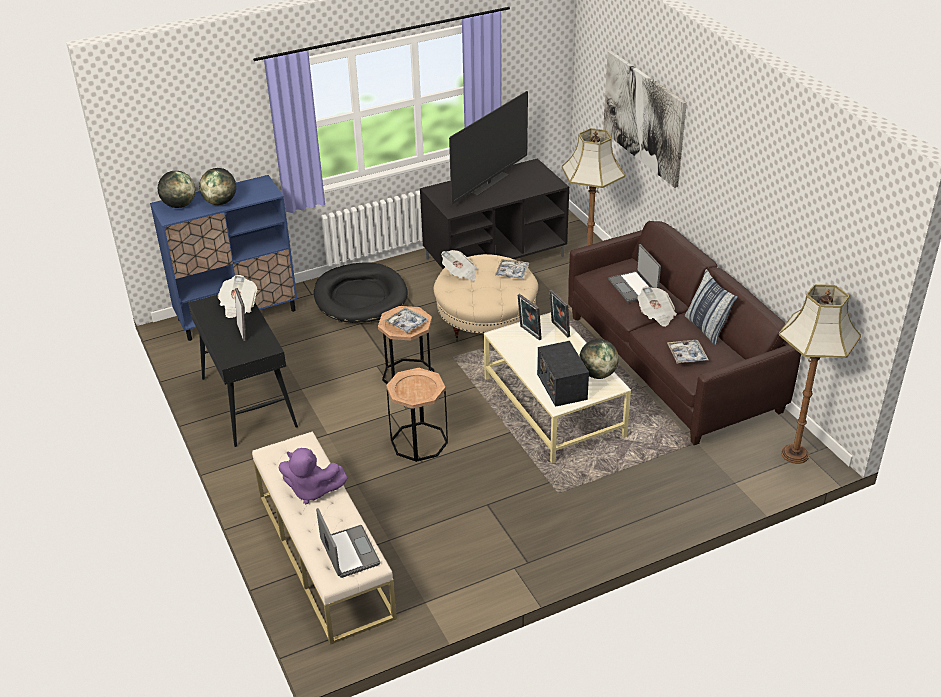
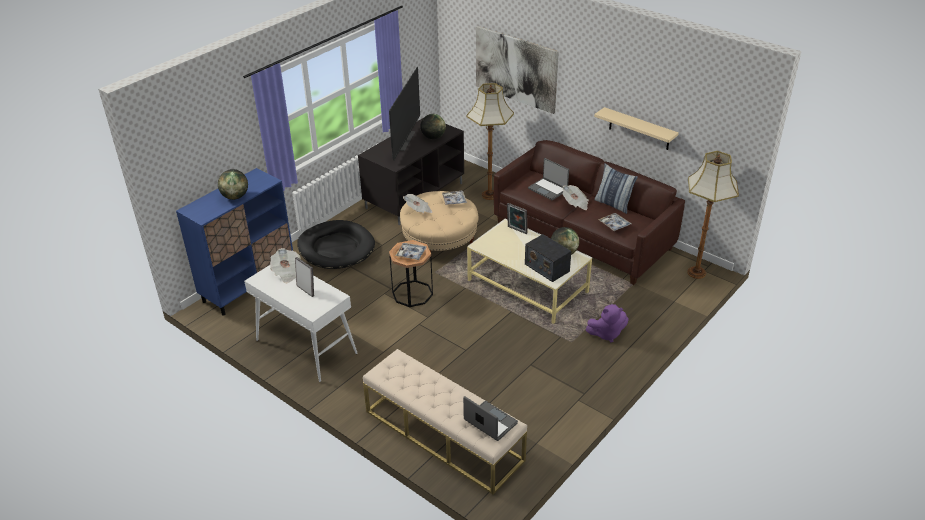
camera: 25 degrees left, 0 degrees up
(179, 205) = (203, 207): globe -> globe (433, 137)
(248, 402) = (305, 347): black console table -> white console table
(312, 491) = (430, 389): purple plush toy -> purple plush toy (606, 334)
(419, 442) = (453, 337): brown side table -> none
(529, 333) = (498, 238): picture frame -> none
(762, 232) = (639, 129): none -> beige shelf

